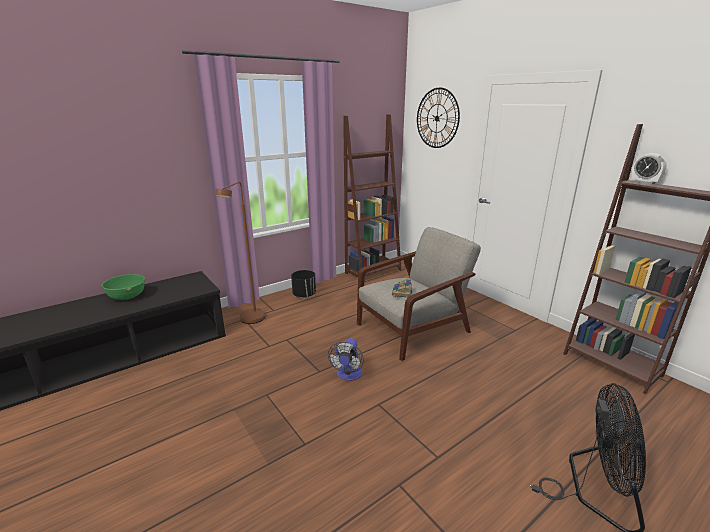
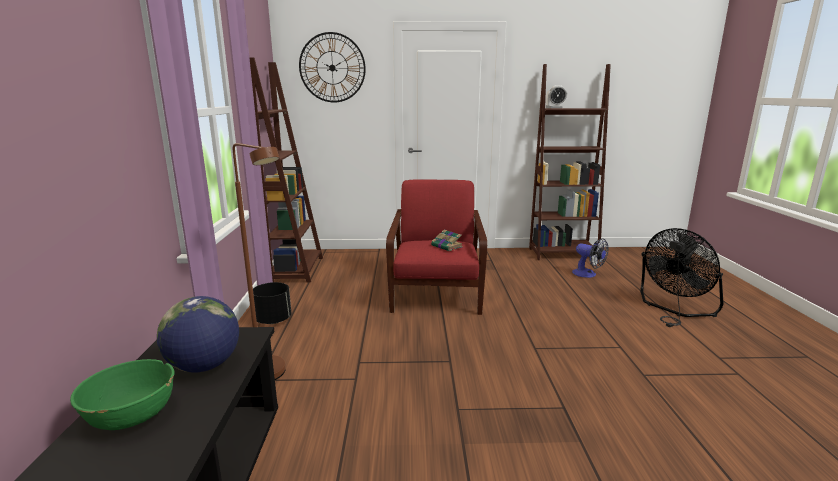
camera: 55 degrees left, 5 degrees down
(171, 292) = (204, 366): none -> globe
(348, 375) = (475, 347): fan -> fan (588, 274)
(414, 328) = (436, 291): grey armchair -> red armchair

